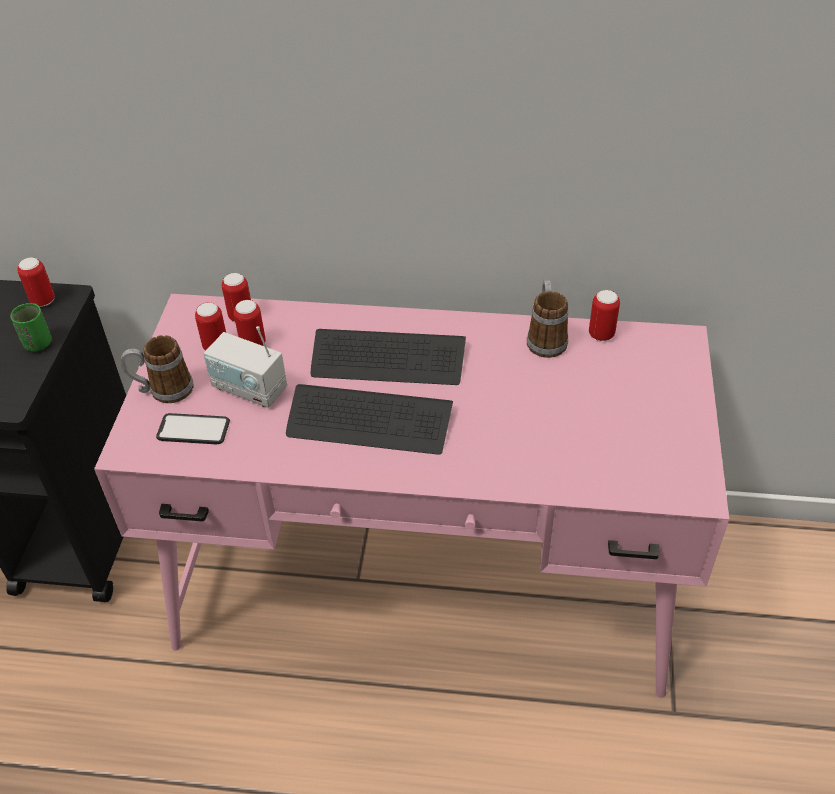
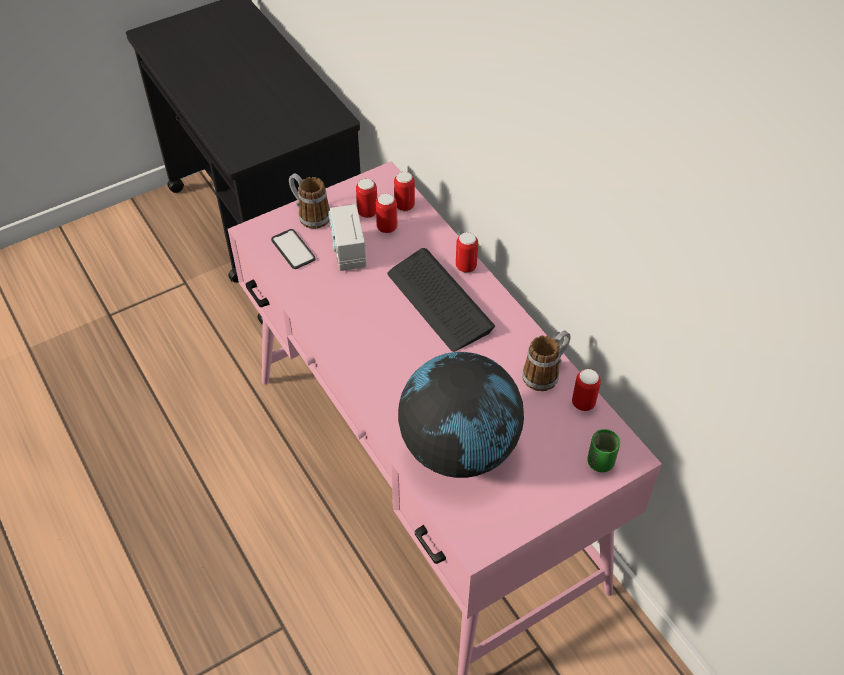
camera: 50 degrees right, 5 degrees up
(38, 343) = (292, 136): green cup -> green cup (600, 462)
(43, 301) = (326, 112): can -> can (466, 266)
(369, 421) = (376, 326): keyboard -> none
(576, 444) = (459, 448): none -> globe

